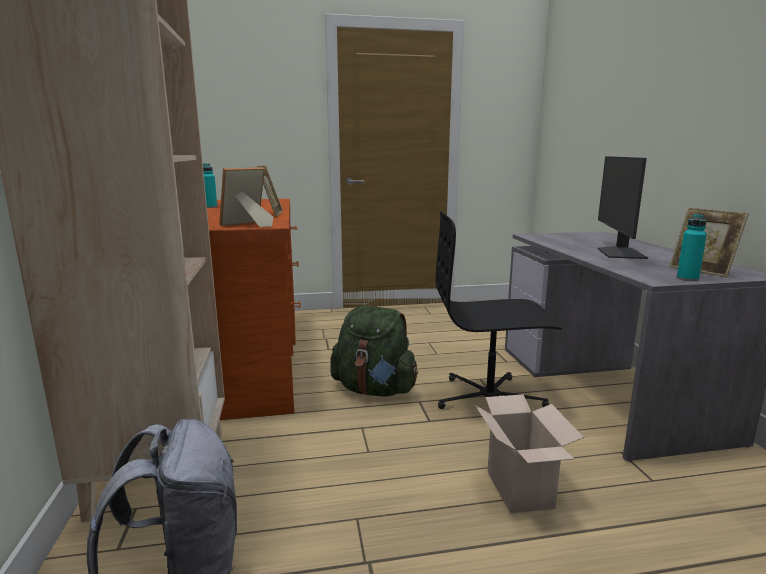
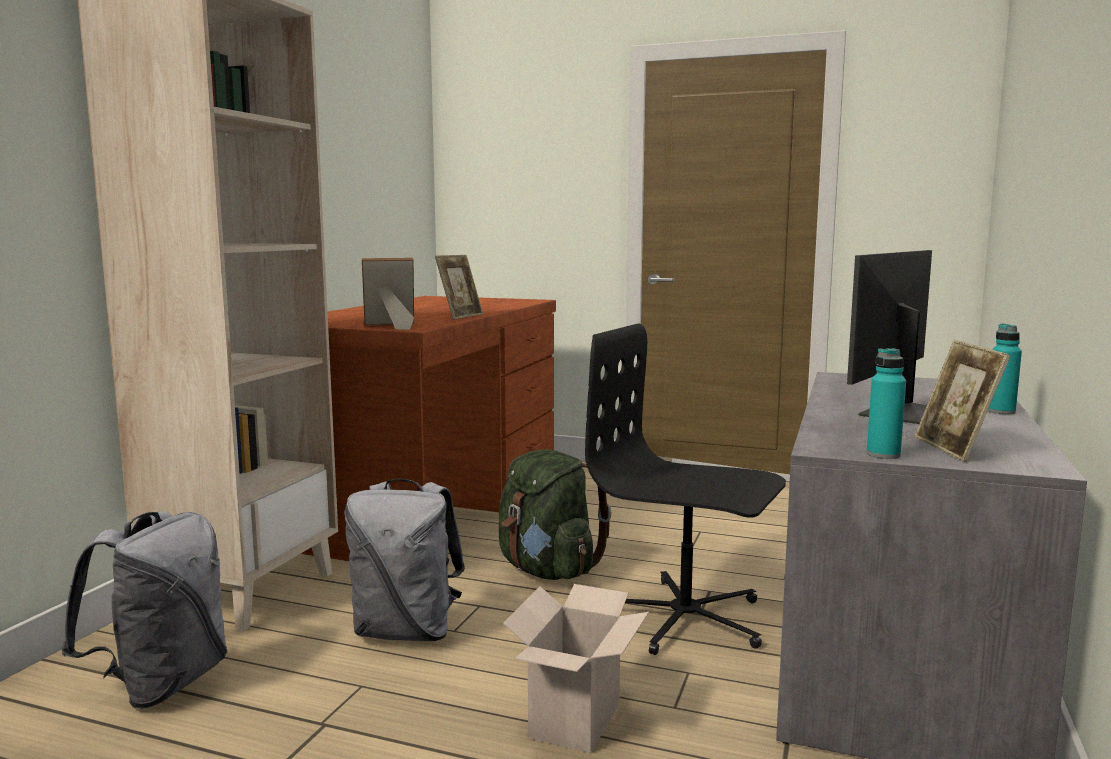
camera: 30 degrees right, 5 degrees down
(210, 207) = (428, 305): turquoise bottle -> turquoise bottle (1000, 411)
(337, 463) = (407, 631): none -> grey backpack

